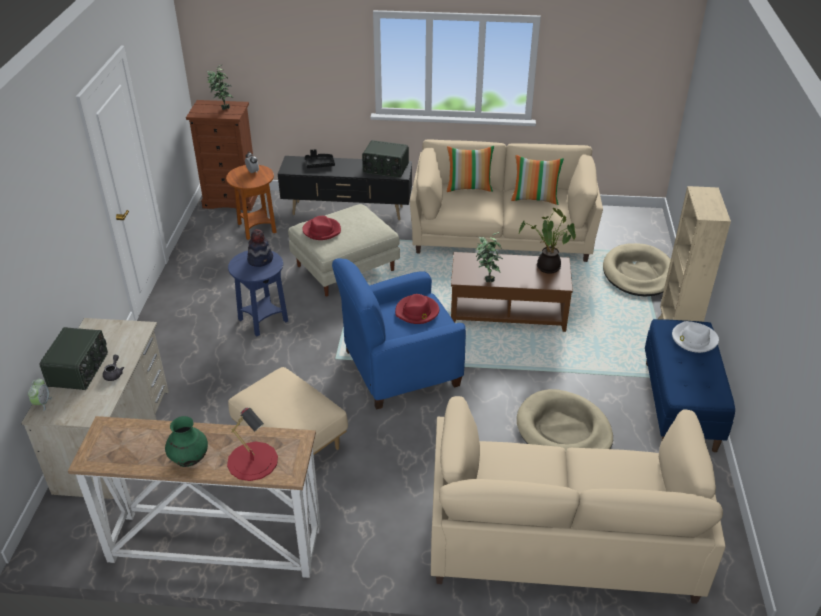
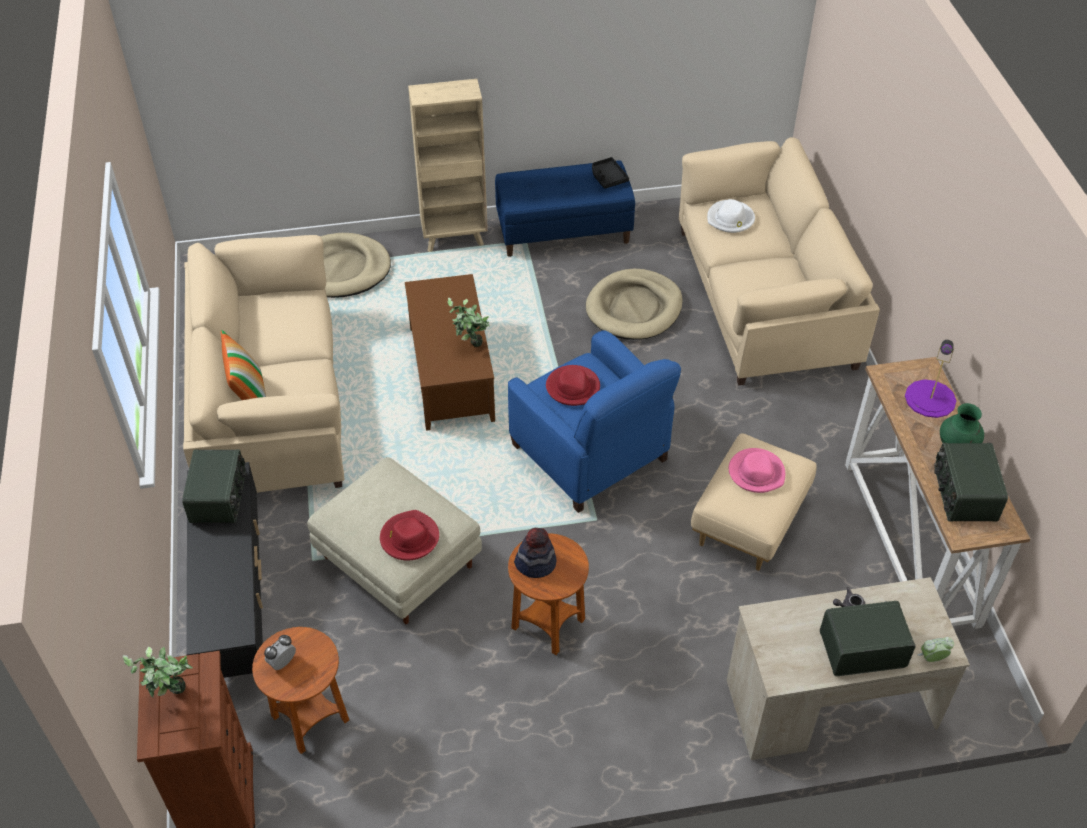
camera: 105 degrees left, 10 degrees up
(139, 443) = (963, 494): none -> radio
(253, 461) = (930, 398): red table lamp -> purple table lamp
(263, 320) = (548, 624): blue side table -> brown side table
(294, 402) = (756, 472): none -> pink hat
(319, 164) = (214, 591): black tray -> black tray (608, 177)
(535, 199) = (269, 325): pillow -> none
(546, 268) = (433, 298): potted plant -> none
(693, 339) = (529, 184): white hat -> white hat (730, 219)

